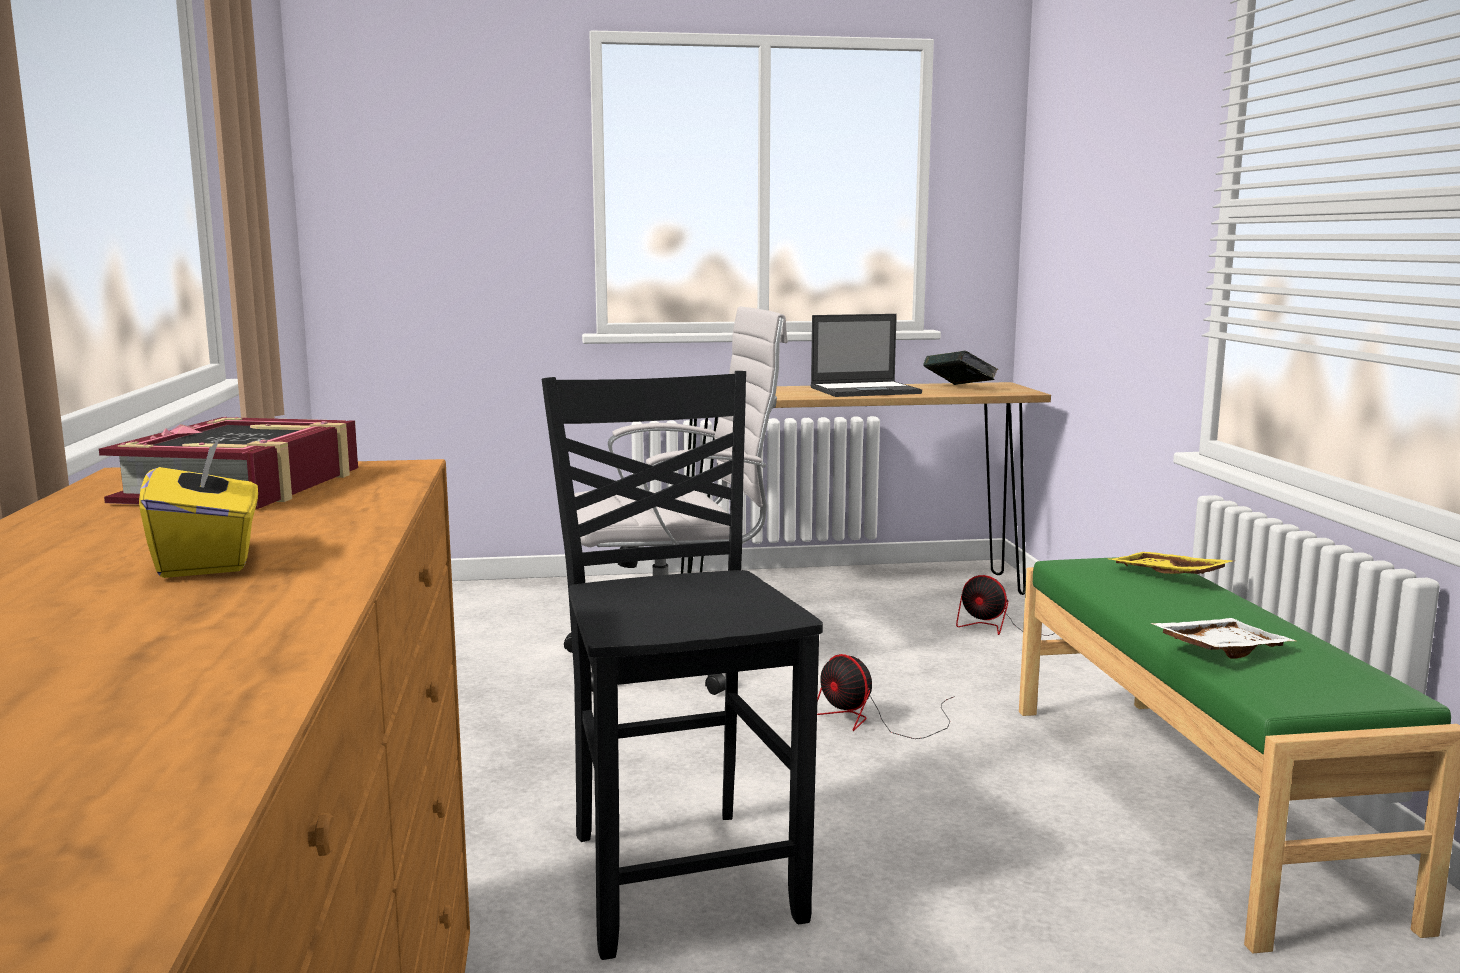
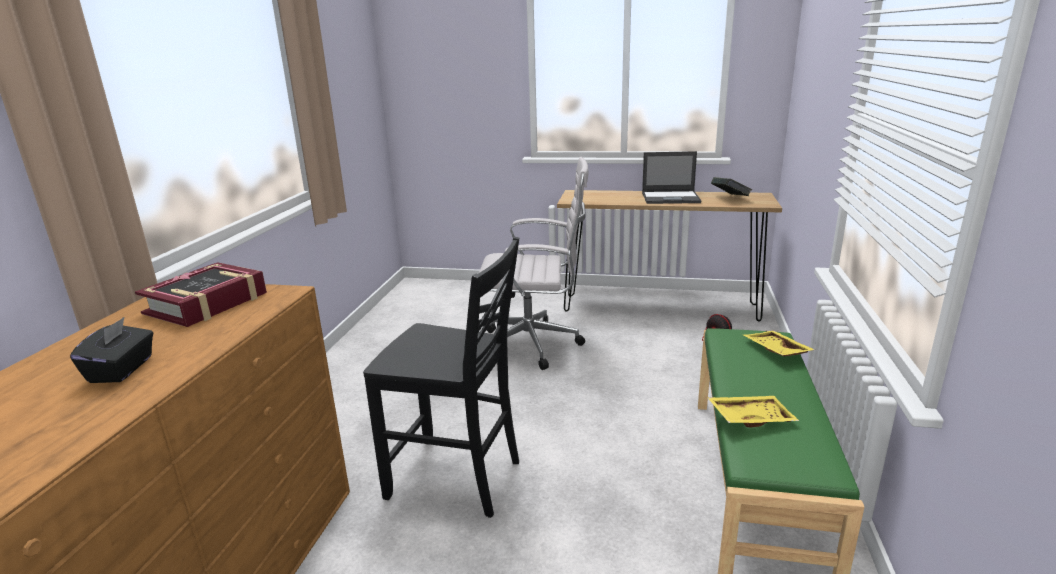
camera: 20 degrees right, 10 degrees up
(208, 560) = (122, 369): yellow tissue box -> black tissue box
(680, 875) = (457, 479): black chair -> black chair turned 105 degrees clockwise
(875, 720) = (613, 399): fan -> none
(1219, 650) = (750, 418): white tray -> yellow tray

